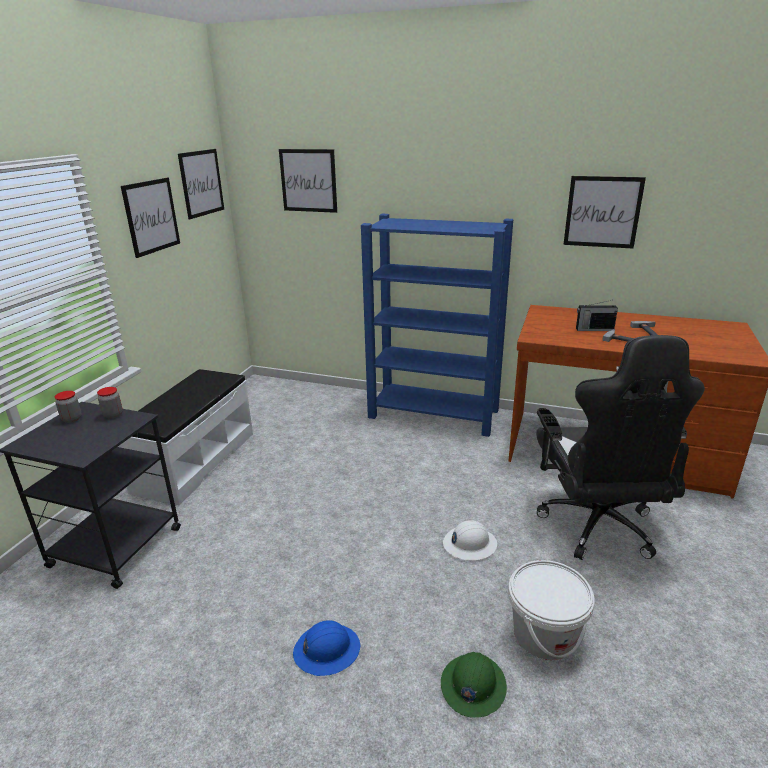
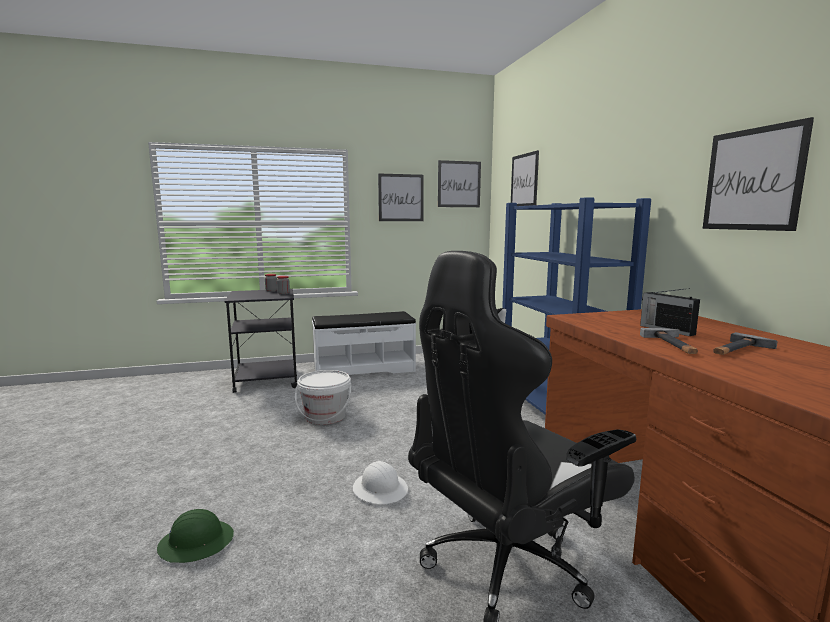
camera: 55 degrees right, 15 degrees down
(326, 650) = (211, 466): blue hard hat -> none
(544, 634) = (283, 569): white bucket -> white bucket (325, 416)

